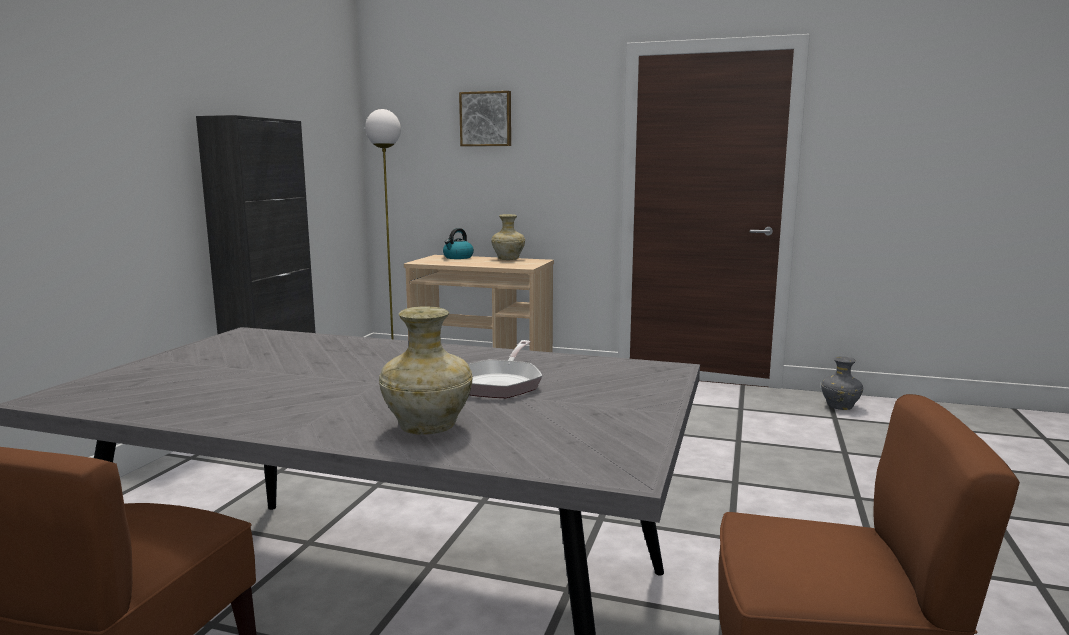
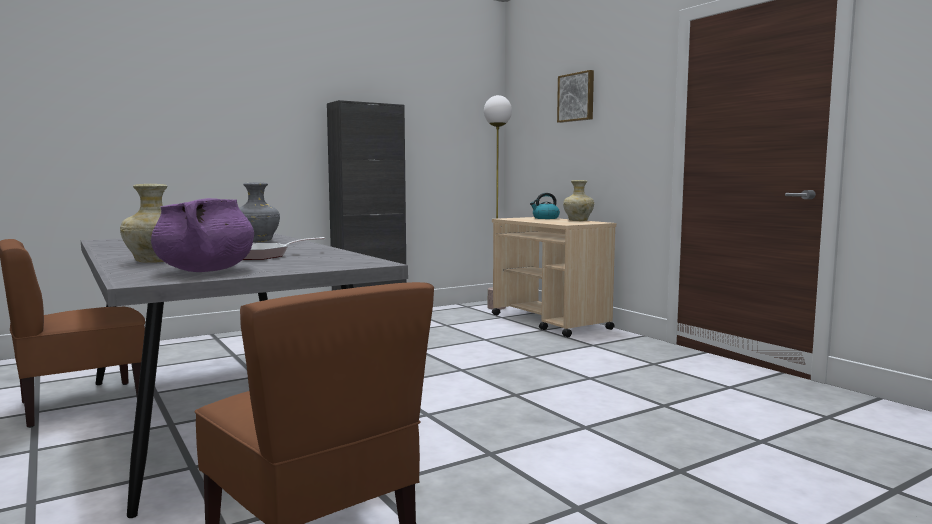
camera: 40 degrees right, 5 degrees down
(586, 428) = (205, 271): none -> purple cooking pot
(839, 407) = (861, 411): grey vase -> grey vase (258, 241)

